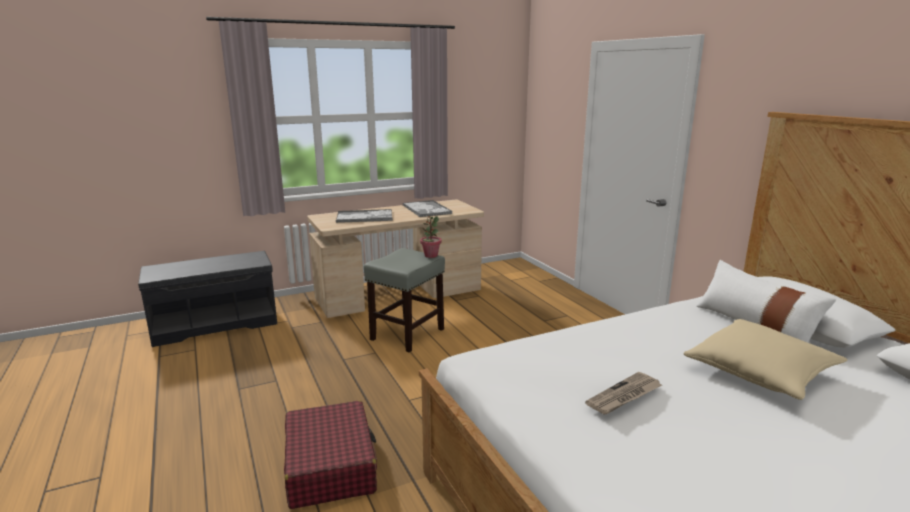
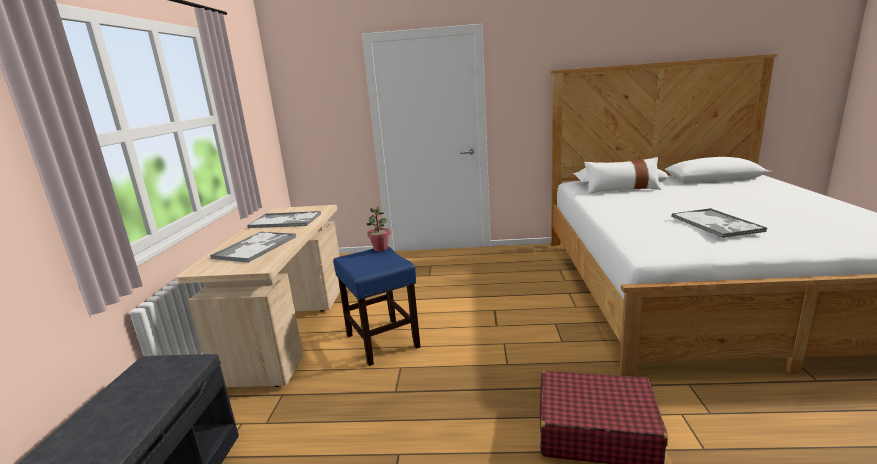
camera: 60 degrees left, 0 degrees up
(407, 334) = (383, 341): grey stool -> blue stool
(624, 396) = (716, 224): newspaper -> tray
(760, 373) = (683, 199): beige pillow -> none

